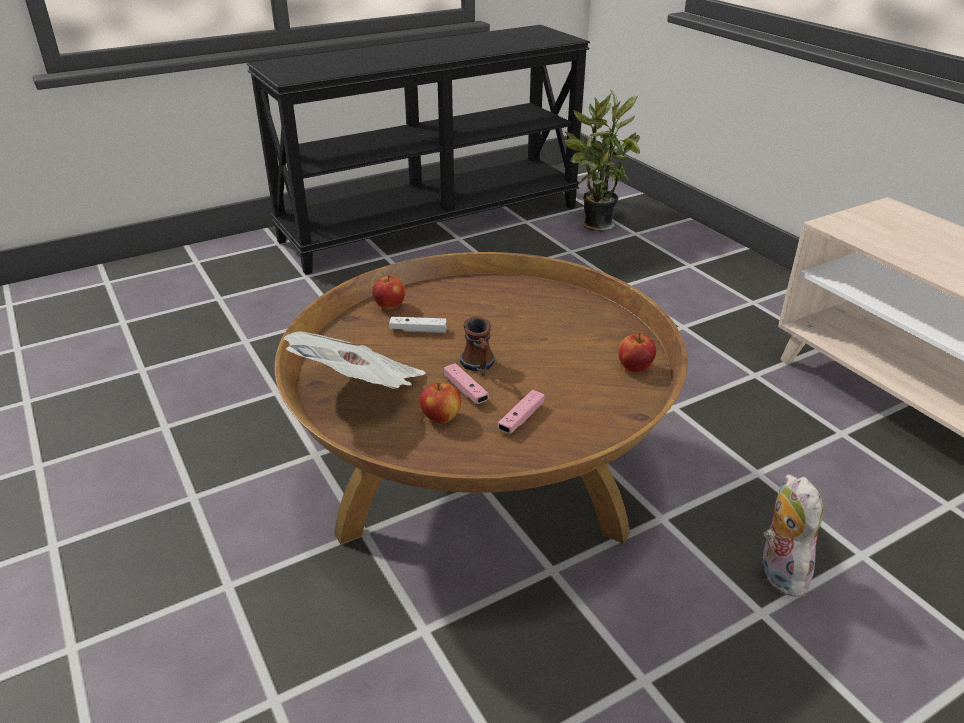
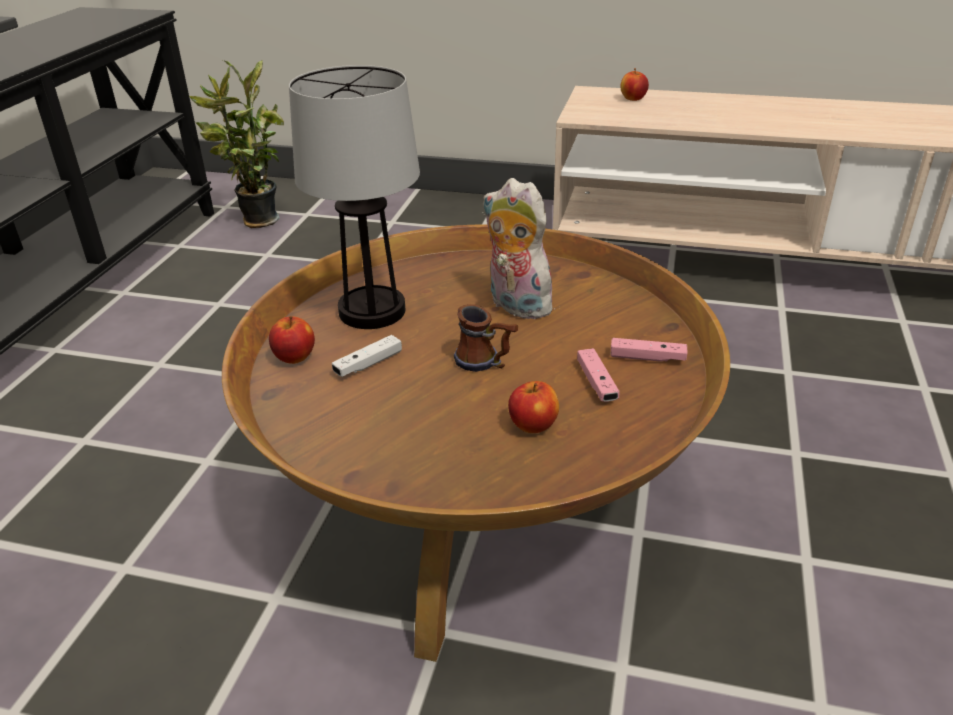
camera: 45 degrees left, 0 degrees up
(361, 389) = (411, 451): newspaper -> none
(465, 390) = (510, 389): pink game controller -> pink game controller (647, 358)
(469, 302) = (371, 312): none -> table lamp
(634, 367) = (602, 292): apple -> apple (633, 99)
(778, 571) = (765, 416): plush toy -> plush toy (515, 306)

